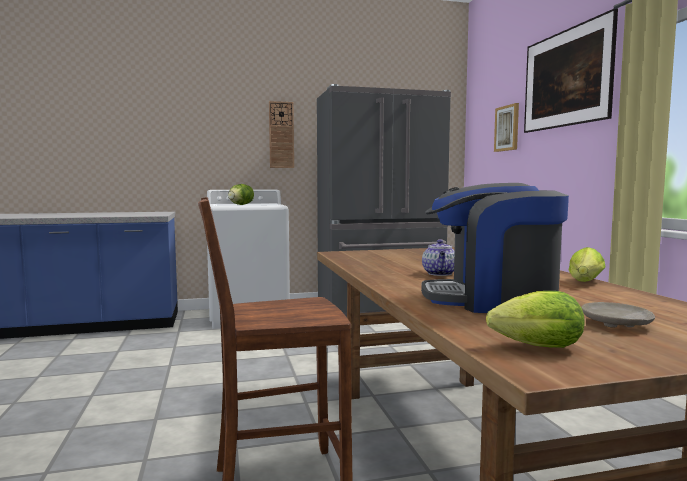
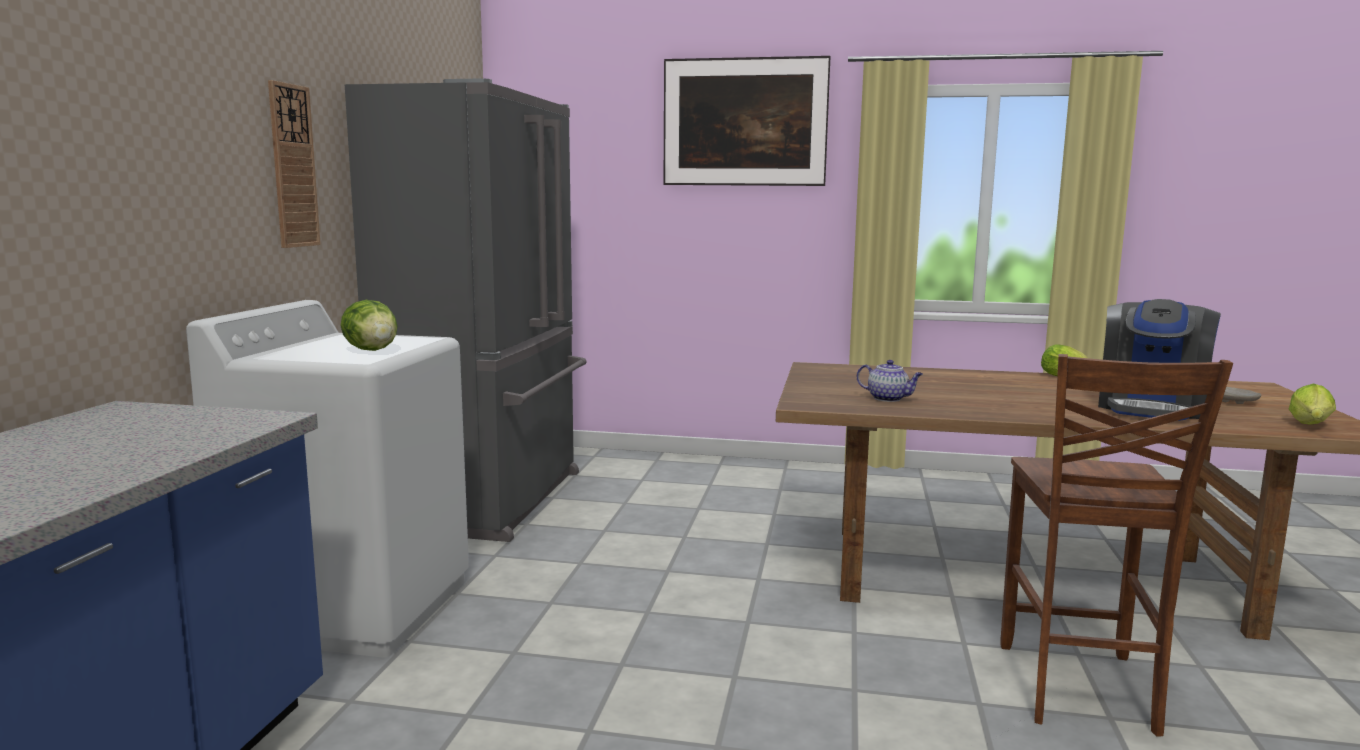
camera: 65 degrees left, 5 degrees up
(440, 274) = (1006, 398): teapot -> teapot (888, 399)
(507, 128) = (615, 173): picture -> none

